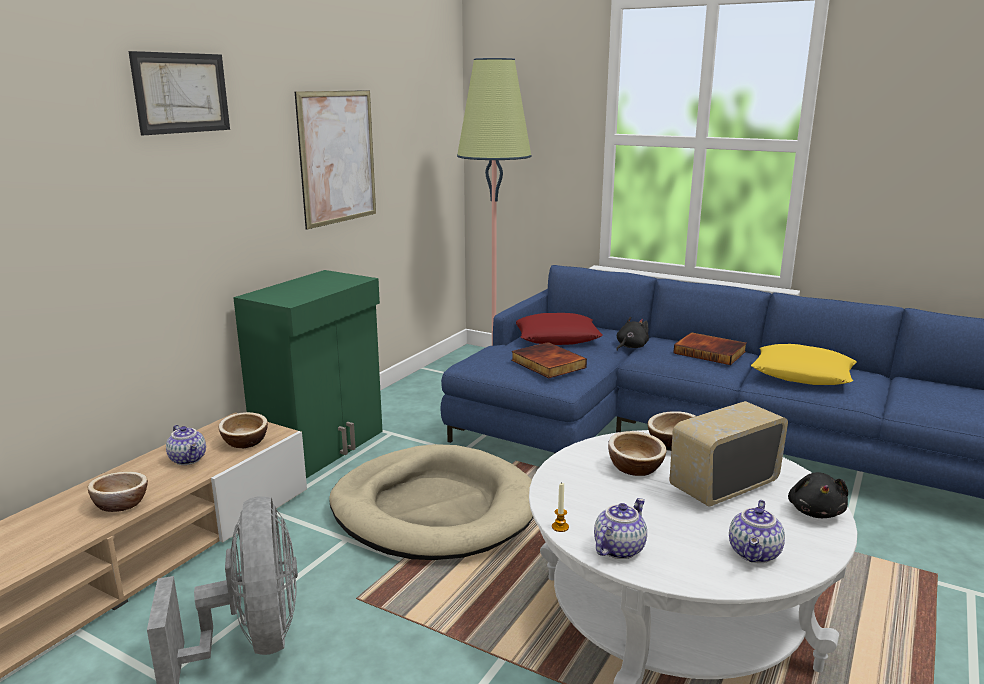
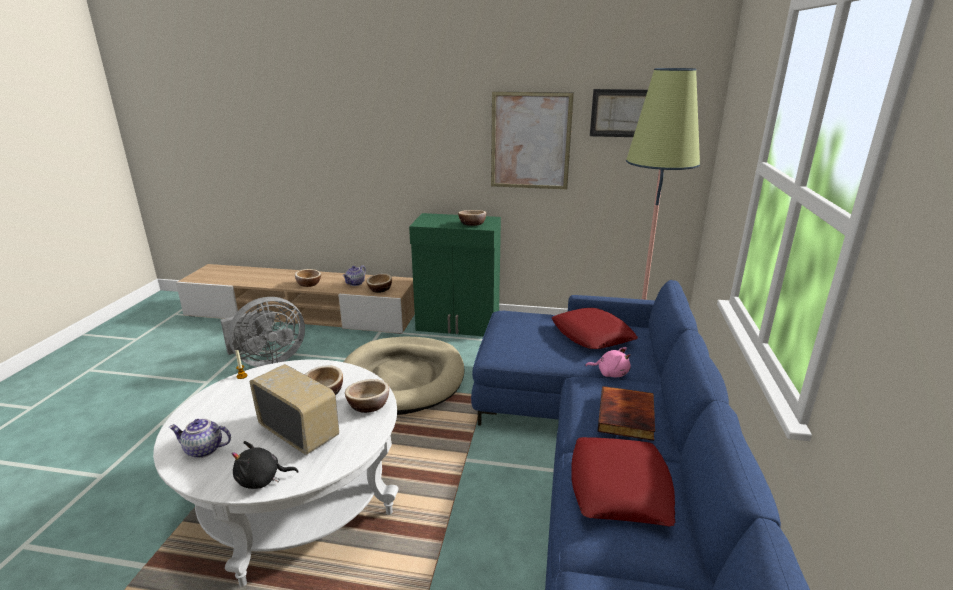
camera: 70 degrees right, 5 degrees up
(181, 93) = (402, 90): picture -> picture (623, 113)
(337, 282) = (472, 224): none -> bowl
(546, 364) = (519, 339): book -> none
(618, 548) = (216, 397): teapot -> none
(630, 347) = (610, 373): black plush toy -> pink plush toy
(802, 374) = (620, 488): yellow pillow -> red pillow

